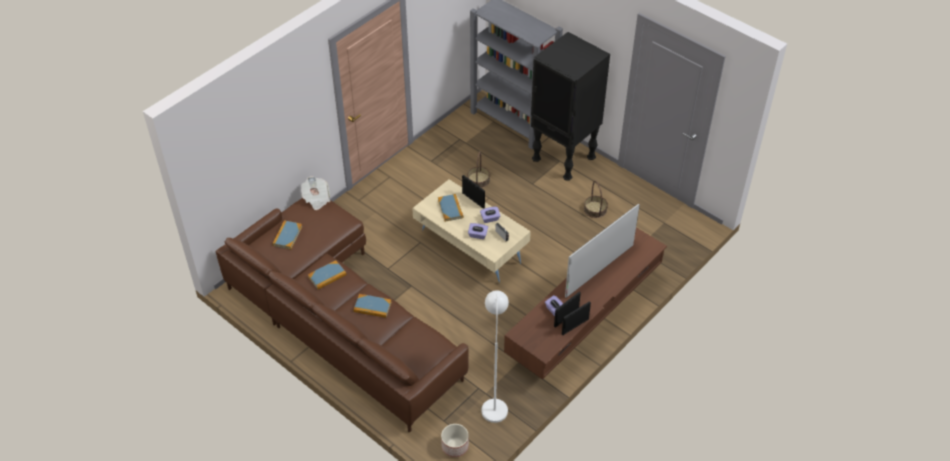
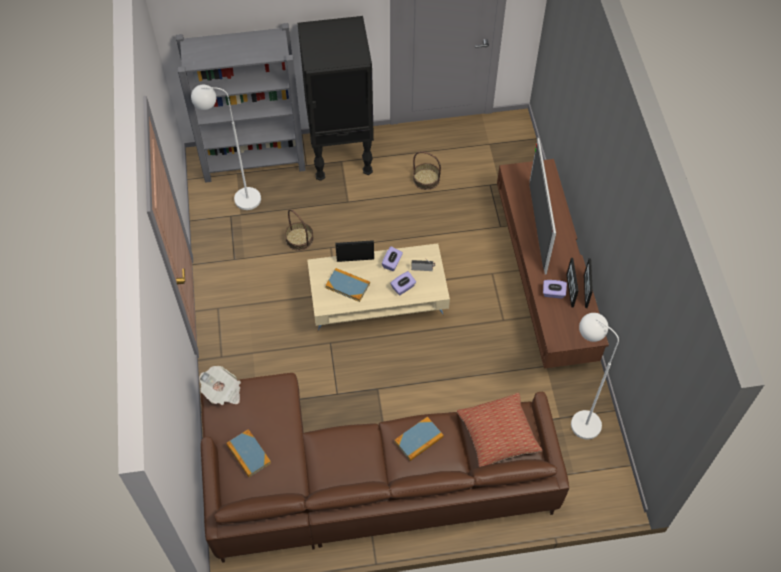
camera: 50 degrees left, 10 degrees up
(327, 276) = (339, 453): book -> none
(414, 344) = (498, 435): none -> pillow
(455, 446) = (599, 486): planter -> none
(475, 135) = (239, 199): none -> white floor lamp

